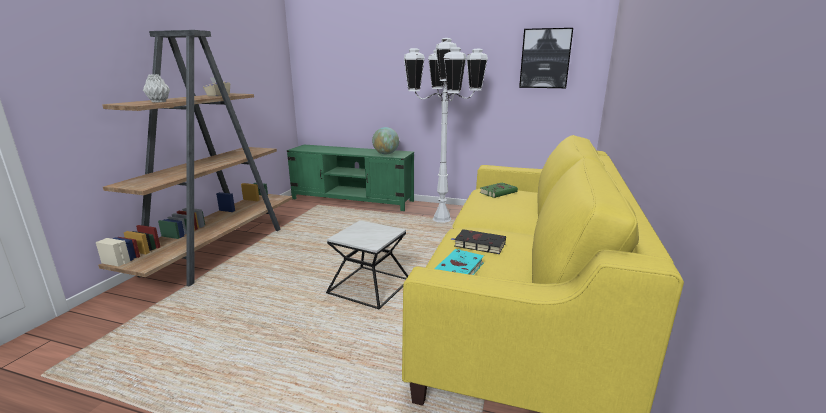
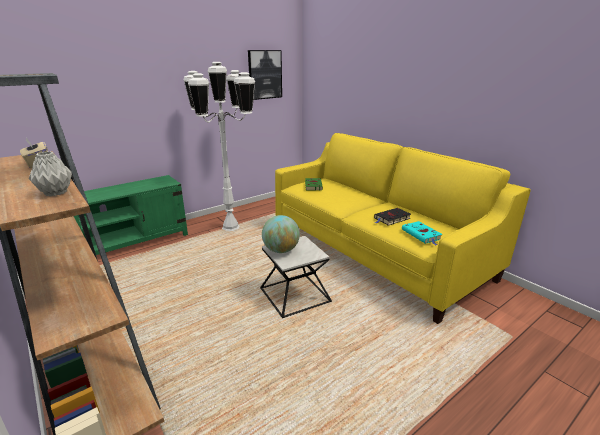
camera: 55 degrees left, 5 degrees up
(386, 154) = (152, 185): globe -> globe (281, 250)

